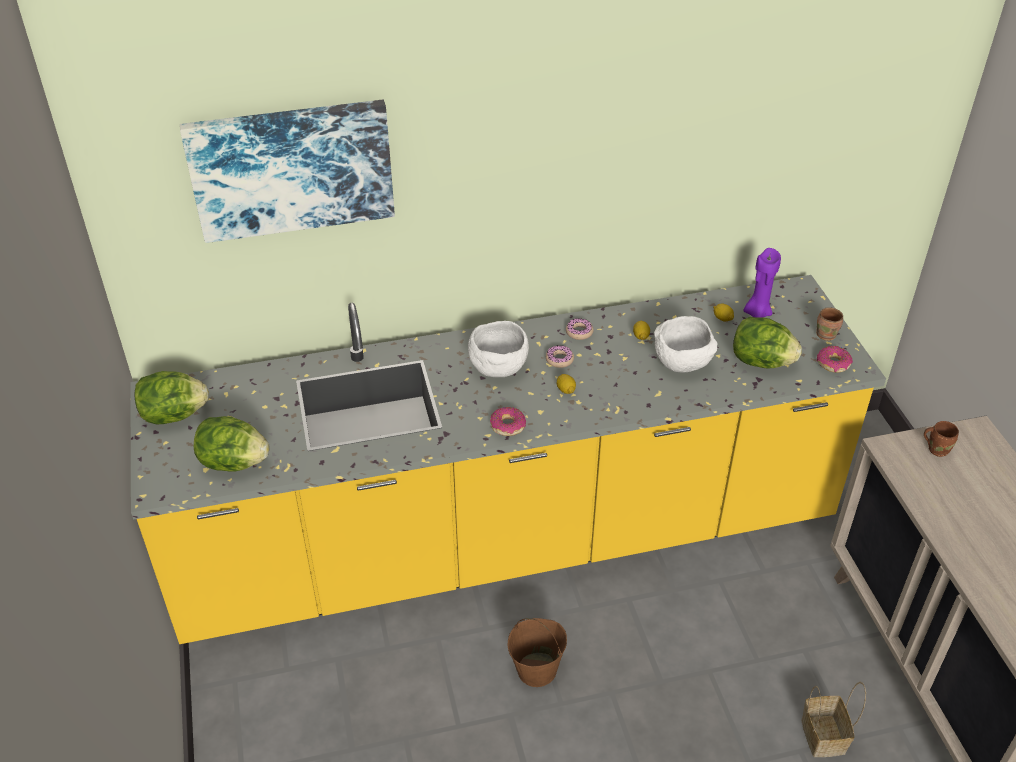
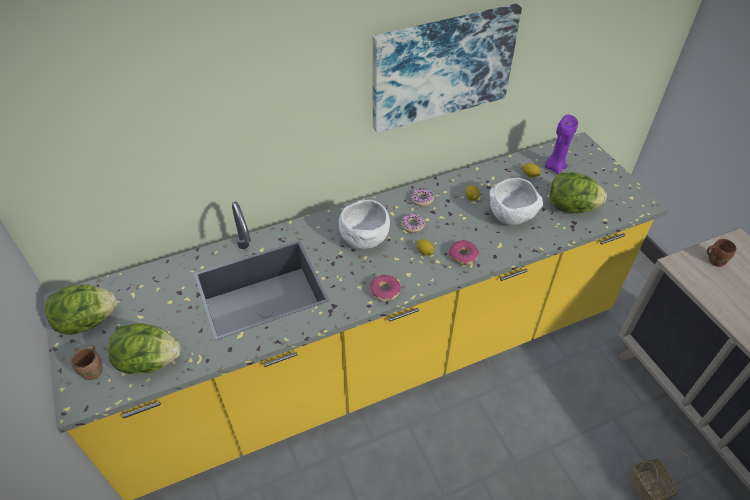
camera: 10 degrees left, 5 degrees up
(291, 168) = (163, 85): picture -> picture (442, 66)
(537, 669) = (420, 469): brown bucket -> none
(827, 334) = (612, 178): brown mug -> brown mug (94, 371)
(833, 364) = (626, 202): donut -> donut (463, 256)

